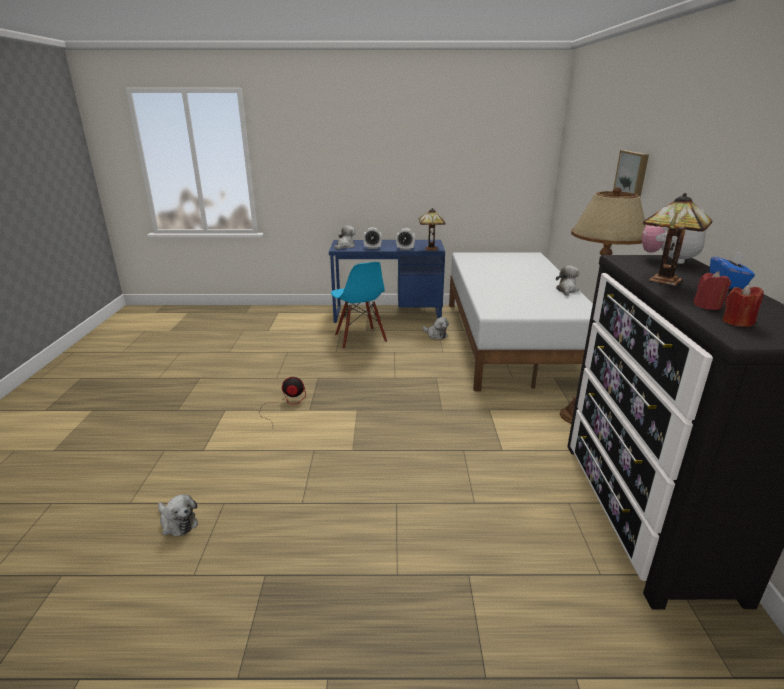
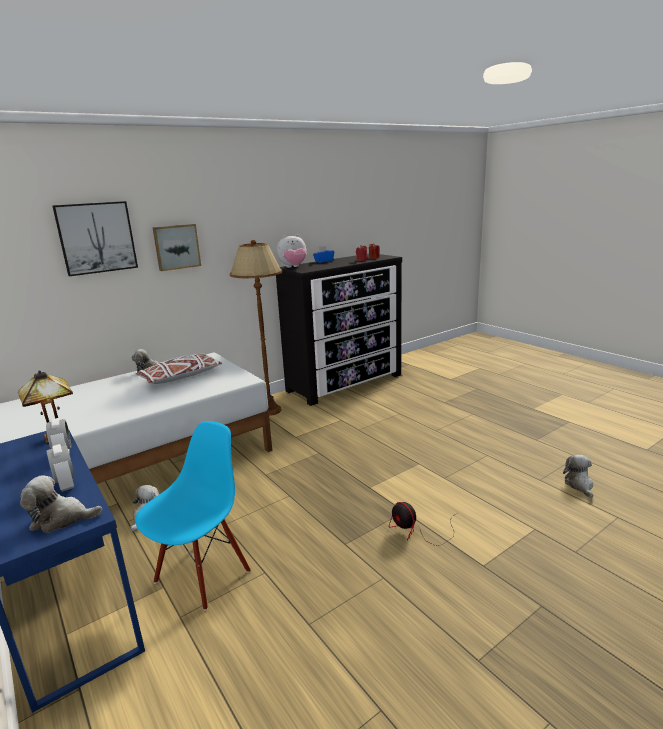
camera: 125 degrees left, 5 degrees down
(534, 296) = (180, 377): none -> white pillow
(602, 151) = (97, 238): none -> picture
(662, 280) = (335, 265): table lamp -> none

